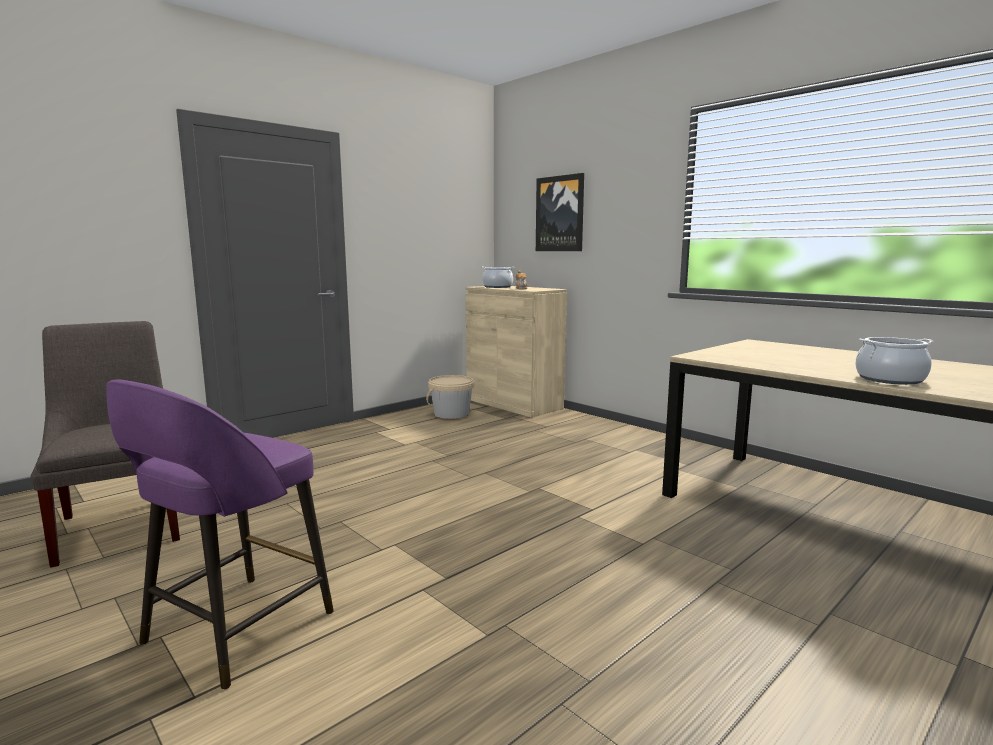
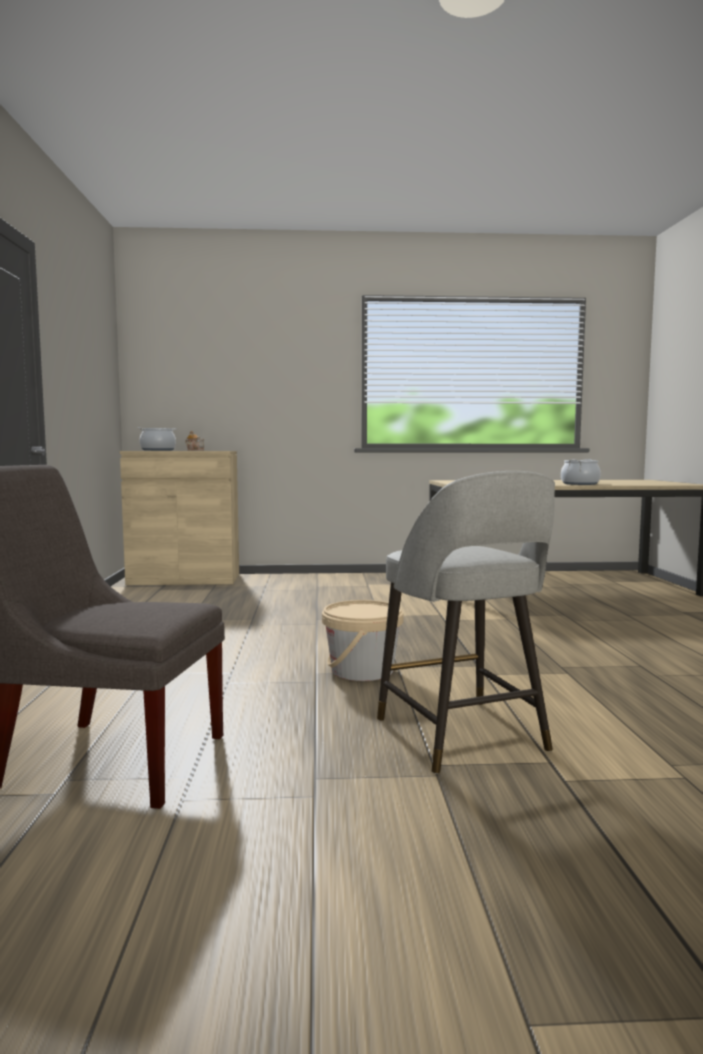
camera: 50 degrees left, 5 degrees down
(234, 630) = (463, 736): purple stool -> grey stool
(451, 414) = (150, 597): beige bucket -> beige bucket (362, 670)
(560, 214) = (222, 375): picture -> none

